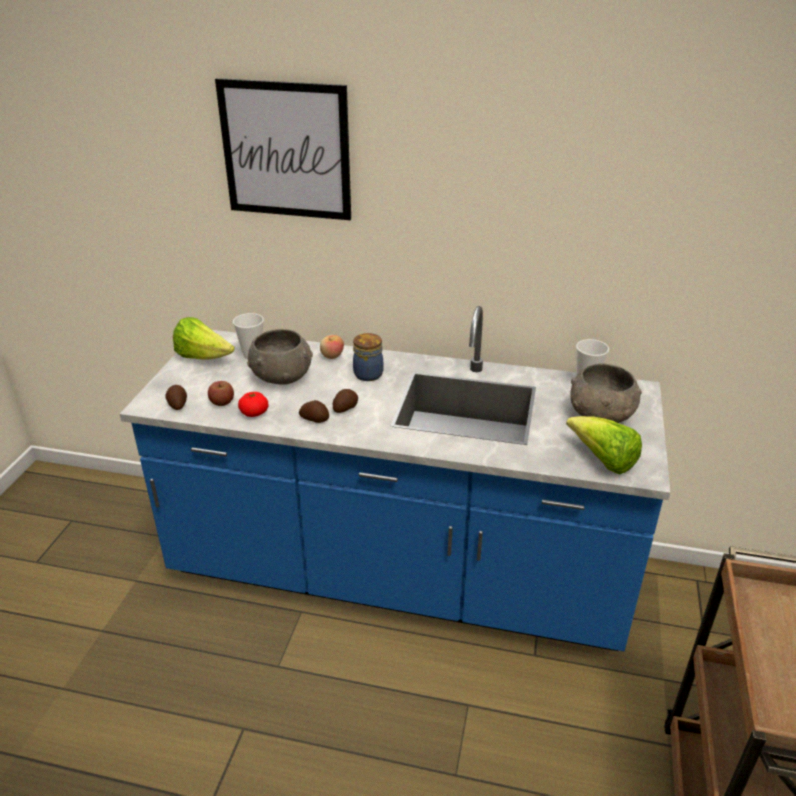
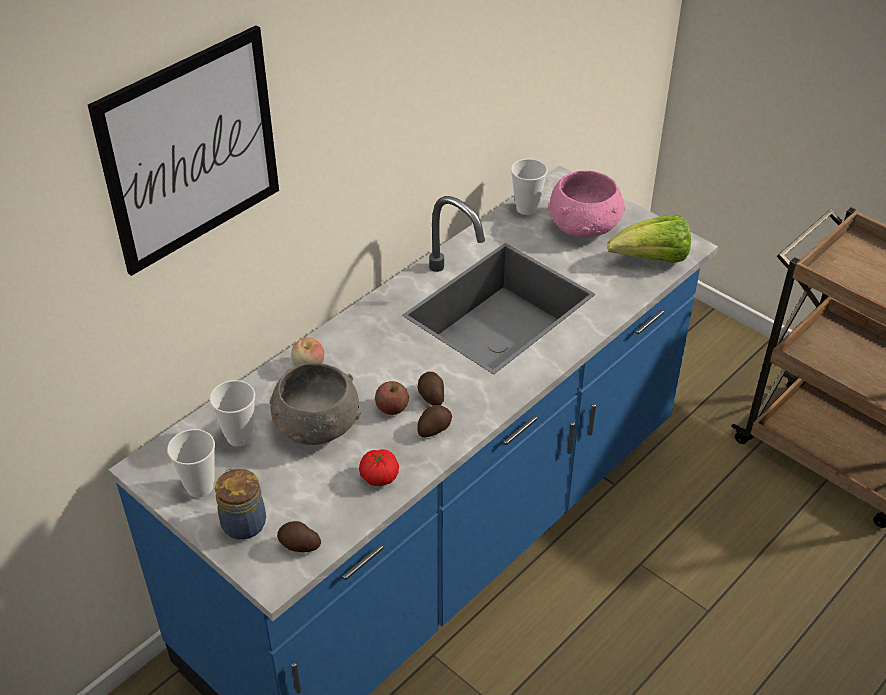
camera: 60 degrees left, 10 degrees up
(203, 357) = (200, 487): lettuce -> cup
(222, 402) = (331, 500): apple -> apple (392, 408)
(369, 373) = (376, 350): jar -> jar (243, 522)
(601, 415) = (585, 226): grey bowl -> pink bowl

